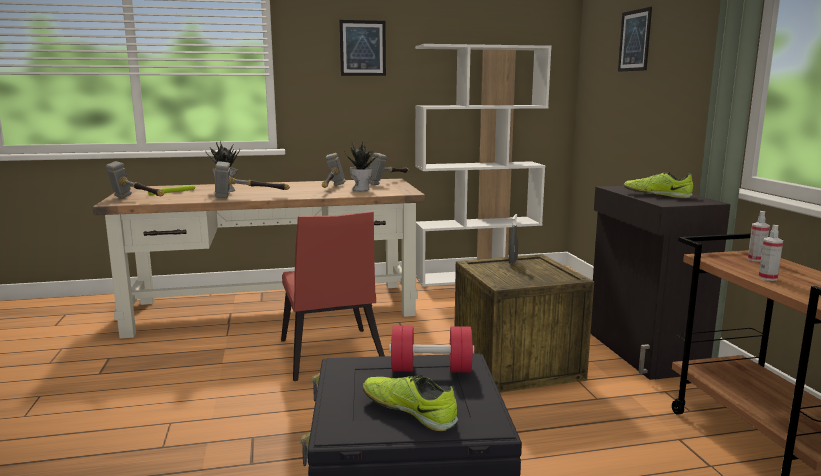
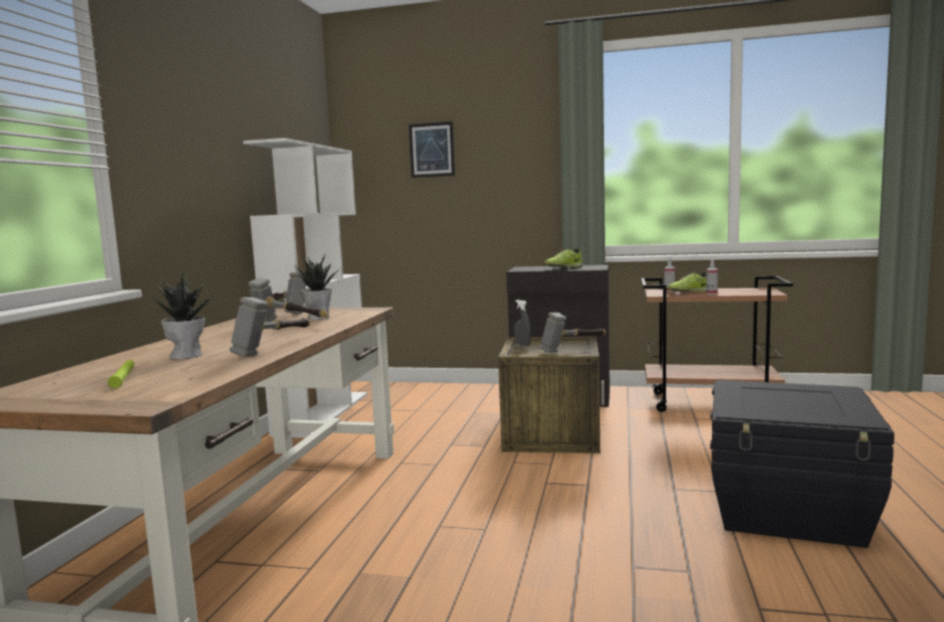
camera: 65 degrees left, 5 degrees down
(137, 200) = (153, 392): hammer -> hammer (574, 348)
(331, 357) = (461, 506): red chair -> none
(362, 48) = (194, 137): picture -> none
(409, 410) = (825, 402): shoe -> shoe (688, 292)
(431, 369) = (749, 392): red dumbbell -> none

